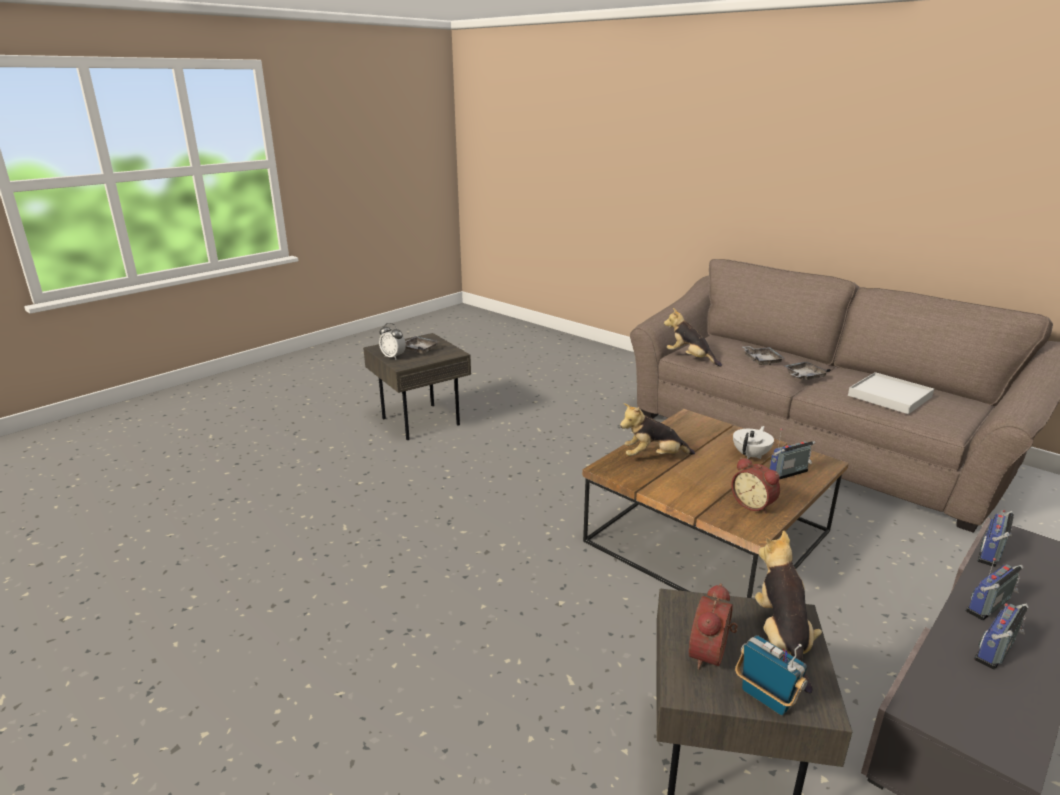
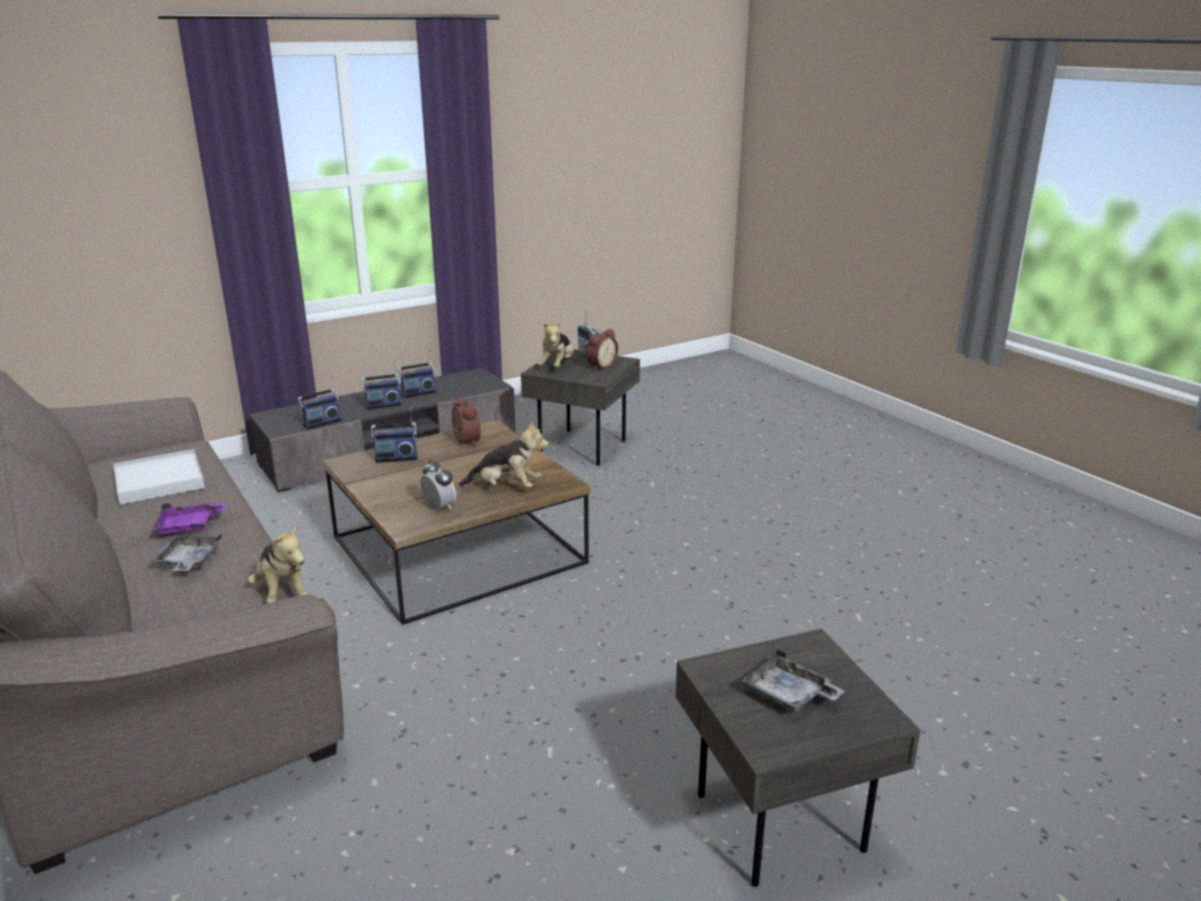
camera: 165 degrees left, 0 degrees up
(393, 357) = (838, 675): alarm clock -> alarm clock (439, 508)
(751, 455) = (404, 476): white teapot -> none
(804, 376) = (189, 526): grey tray -> purple tray

